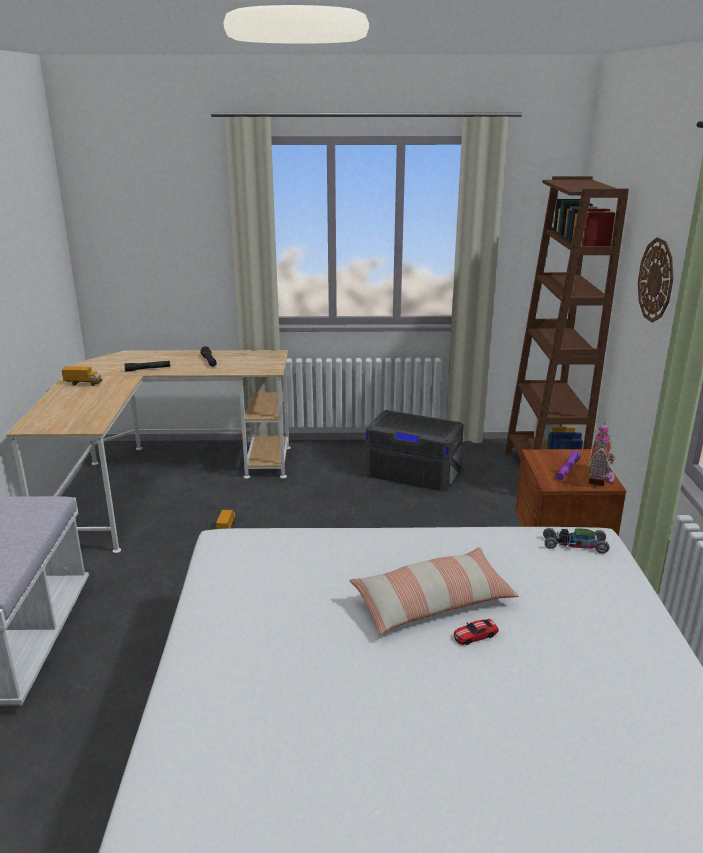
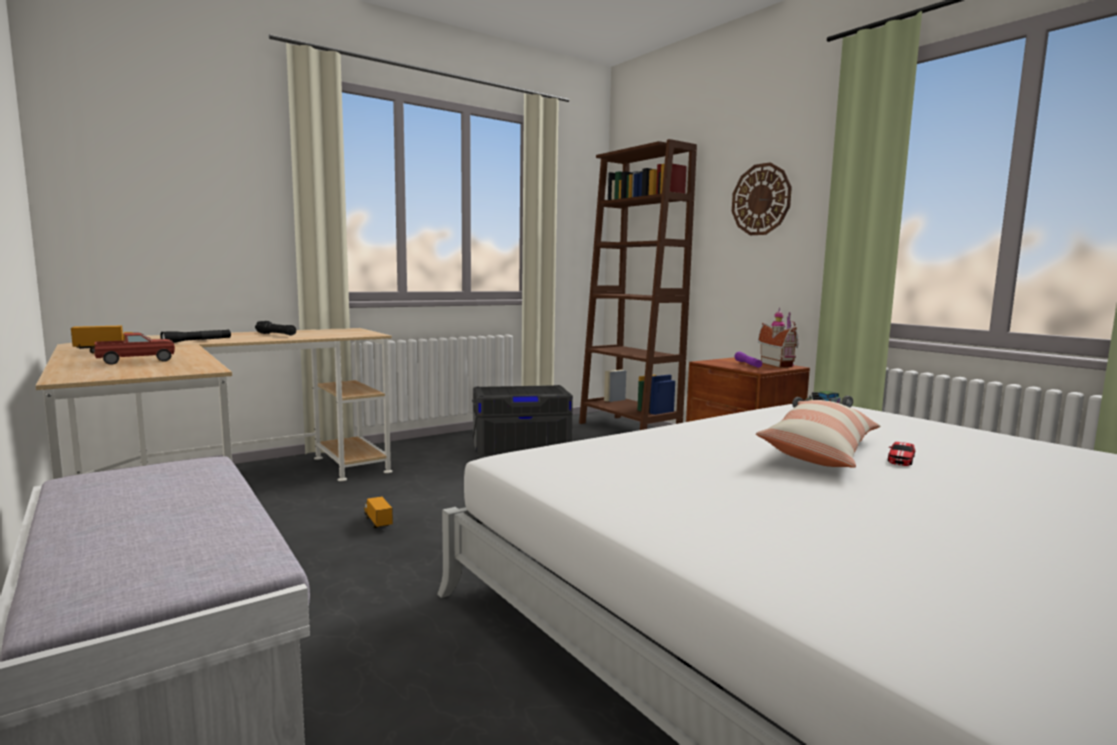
camera: 35 degrees left, 15 degrees down
(78, 405) = (136, 361): none -> toy truck

